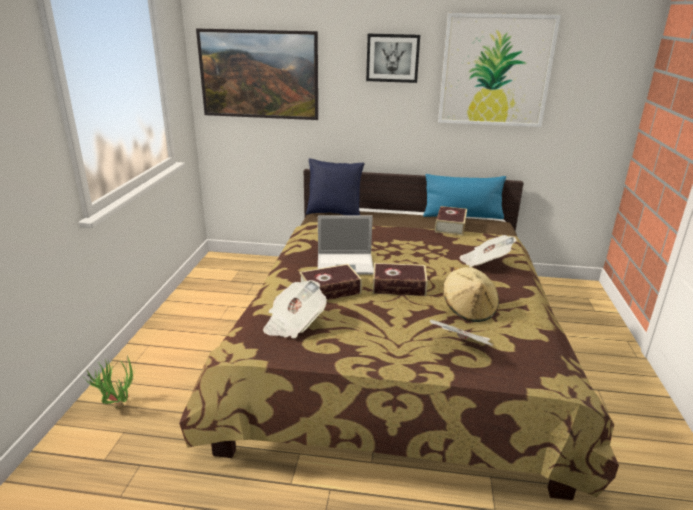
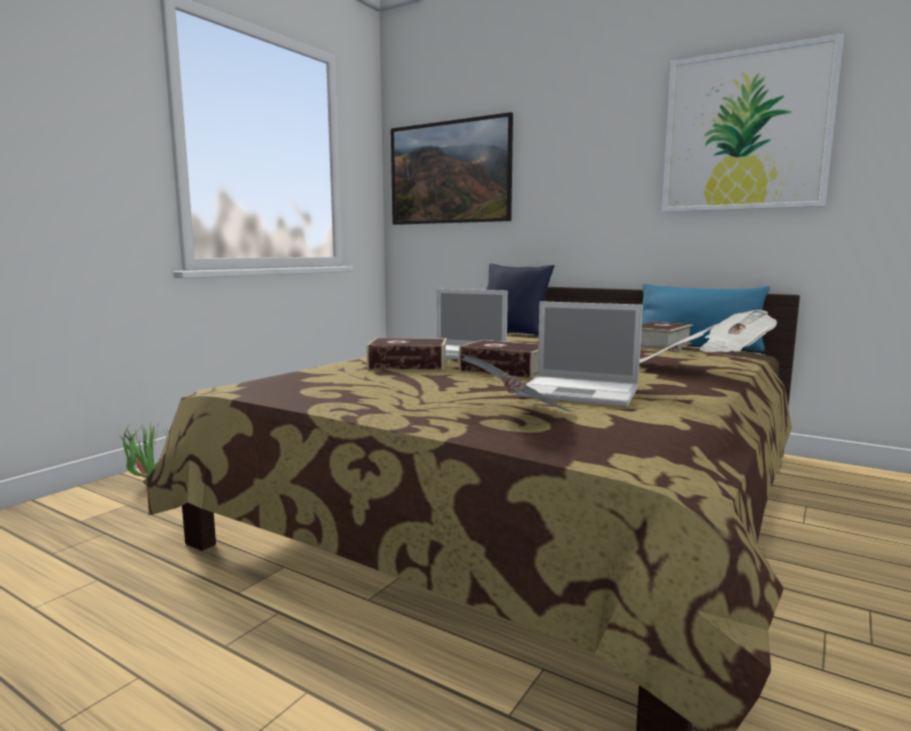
camera: 25 degrees right, 15 degrees down
(293, 324) = (320, 378): newspaper -> newspaper (733, 350)
(392, 58) = (601, 132): picture -> none
(469, 310) = (581, 392): beige hat -> laptop

